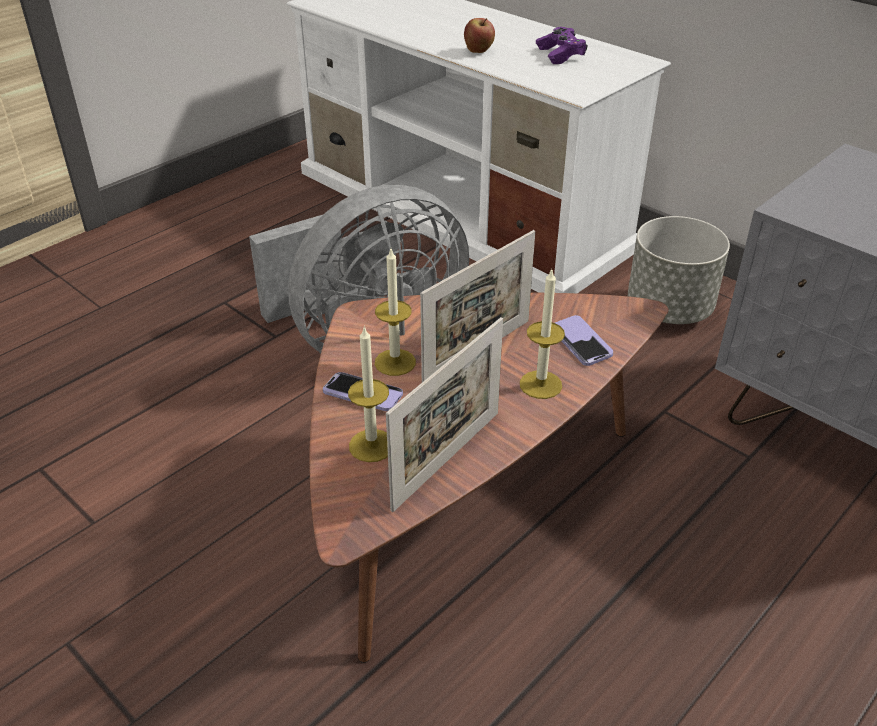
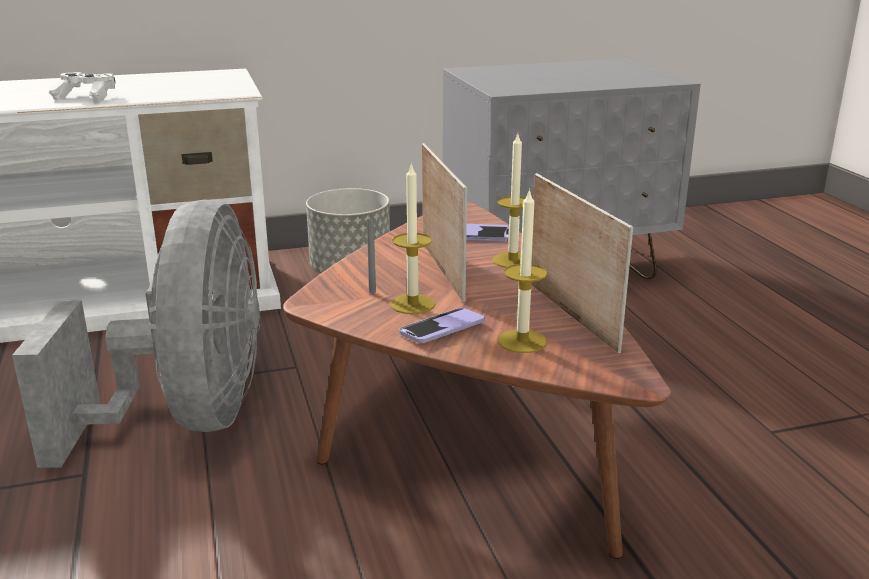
camera: 60 degrees left, 15 degrees down
(478, 51) = (86, 97): apple -> white game controller
(560, 55) = (160, 83): purple game controller -> none

